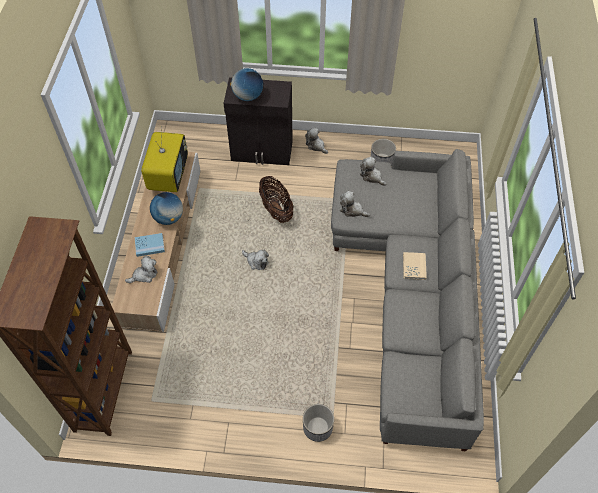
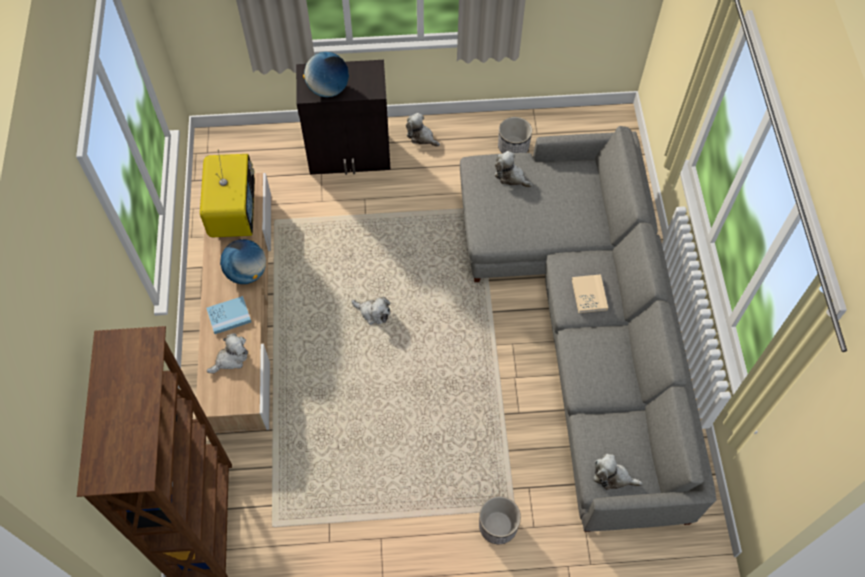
camera: 10 degrees left, 5 degrees up
(276, 209) = (385, 235): basket -> none
(352, 210) = (494, 228): plush toy -> plush toy (612, 476)

